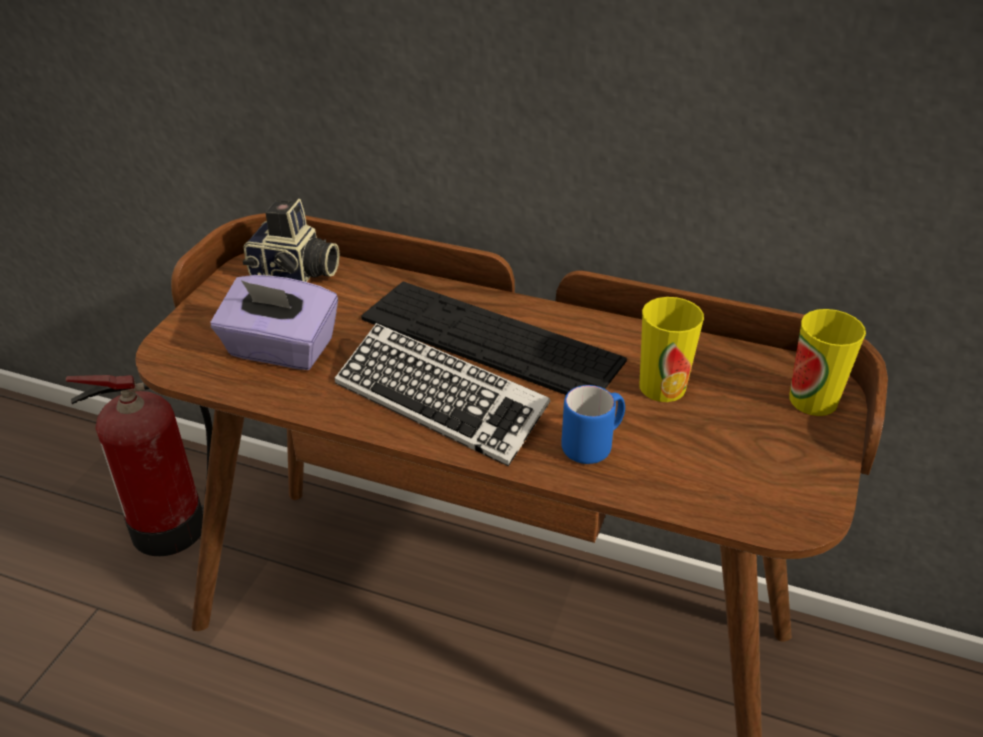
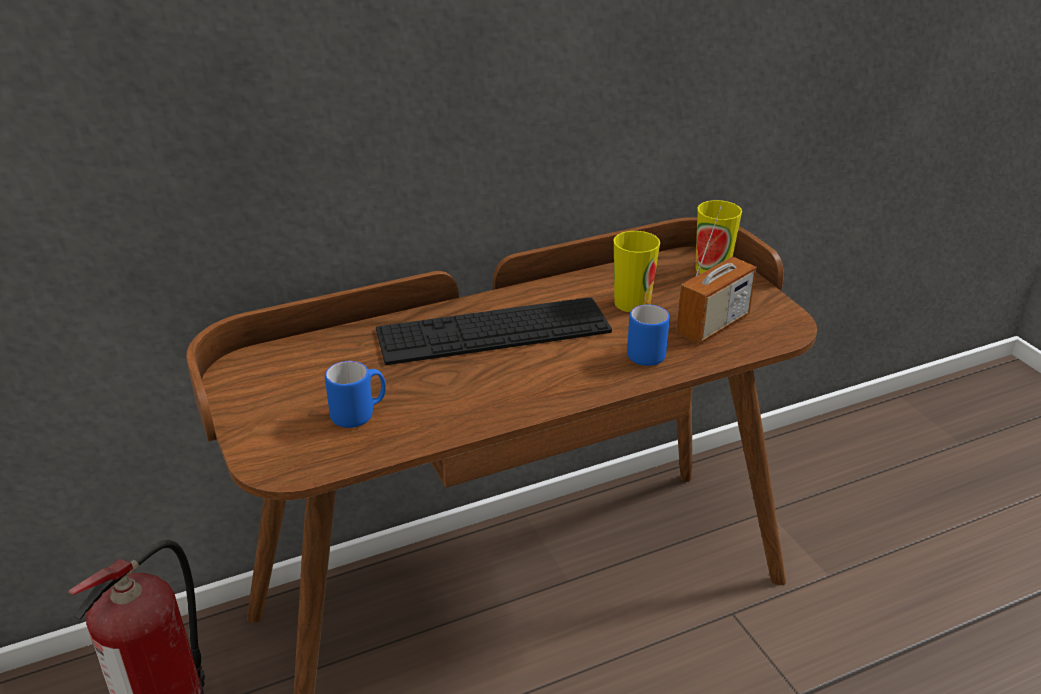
camera: 45 degrees left, 5 degrees down
(280, 350) = (359, 414): purple tissue box -> blue mug
(294, 274) = (278, 364): camera -> none
(440, 402) = (524, 381): keyboard -> none
(711, 460) = (713, 325): none -> radio

